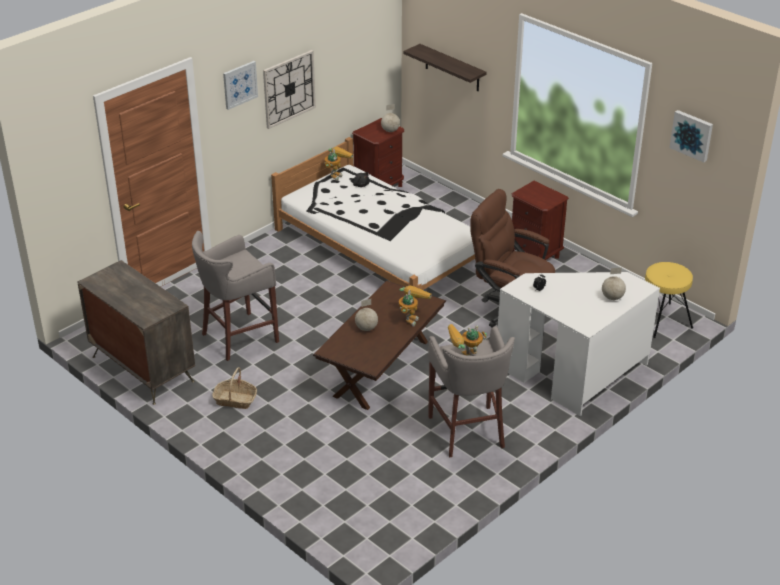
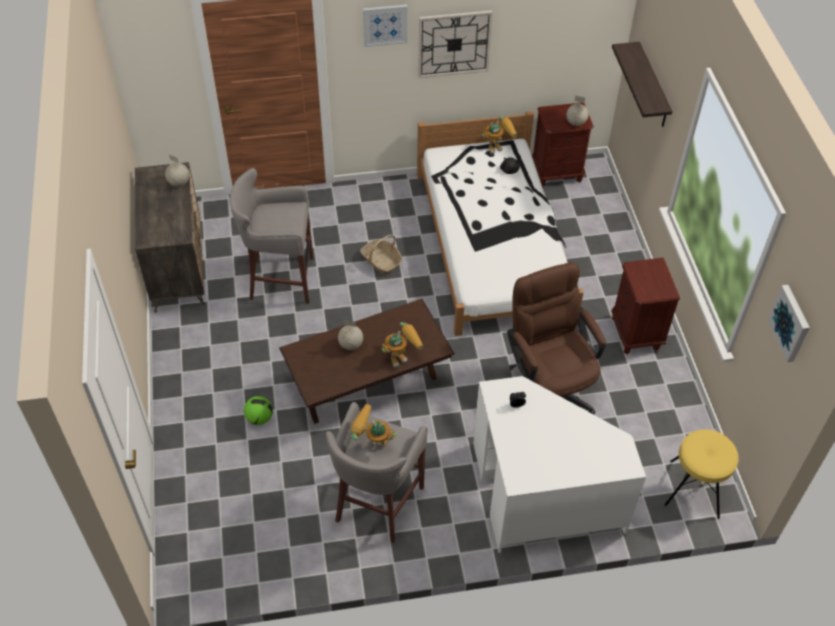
camera: 35 degrees right, 15 degrees up
(235, 400) = (219, 346): basket -> basket (381, 261)
(321, 427) = (259, 418): none -> football
(612, 298) = (581, 460): globe -> globe (179, 183)

